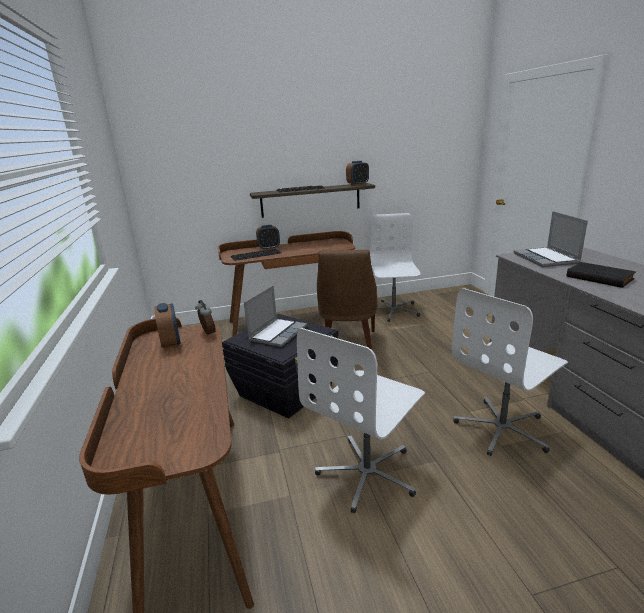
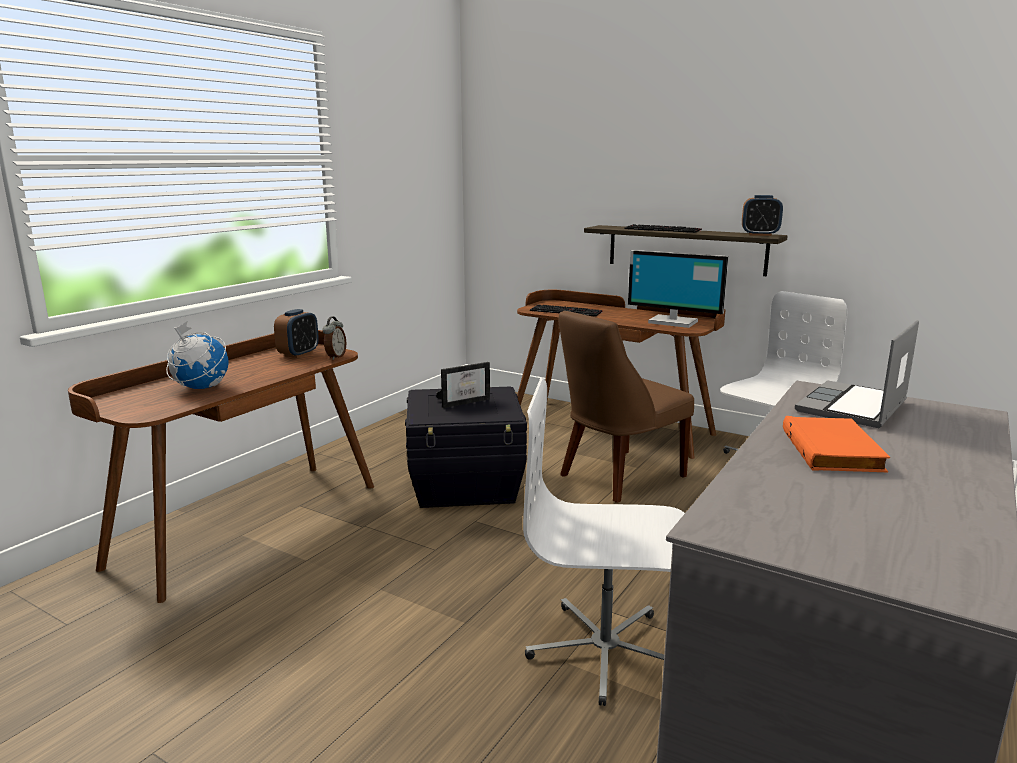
camera: 45 degrees right, 5 degrees down
(179, 403) = (201, 388): none -> globe
(269, 248) = (600, 308): alarm clock -> none
(278, 333) = (464, 401): laptop -> picture frame
(327, 245) = (673, 322): none -> monitor
(368, 473) = (388, 588): white office chair -> none
(600, 277) = (834, 451): black book -> orange book

